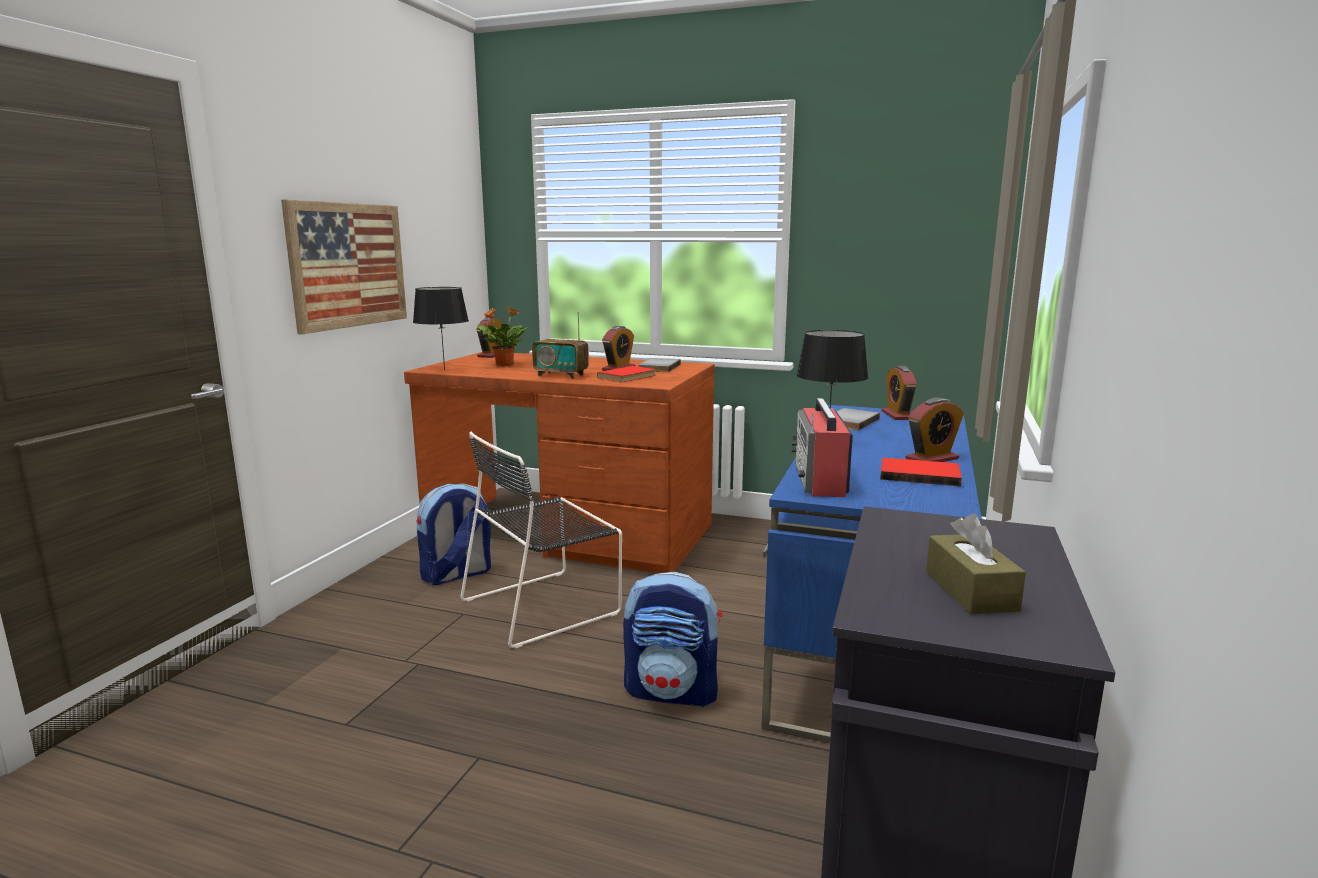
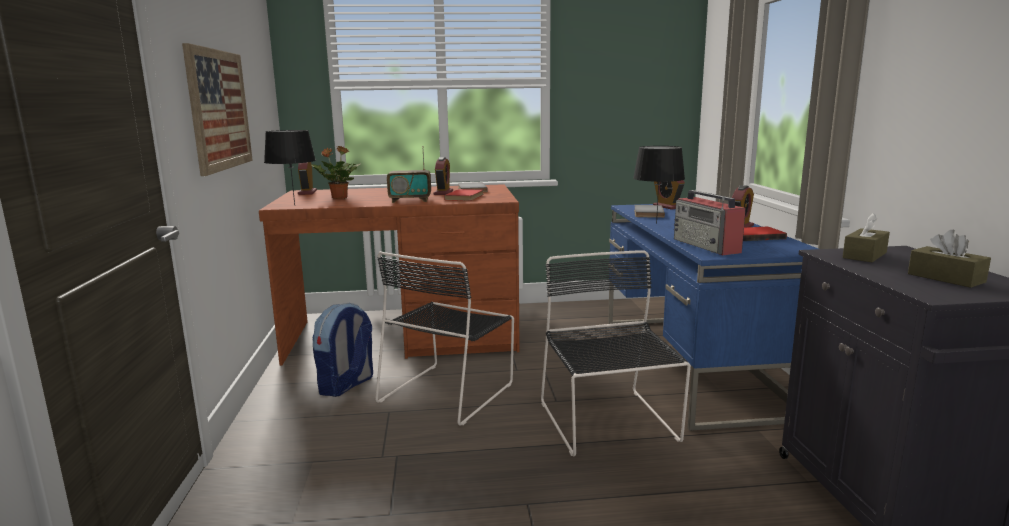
camera: 25 degrees left, 0 degrees up
(673, 691) = (609, 424): backpack -> black chair
(938, 531) = (864, 255): none -> brown tissue box

